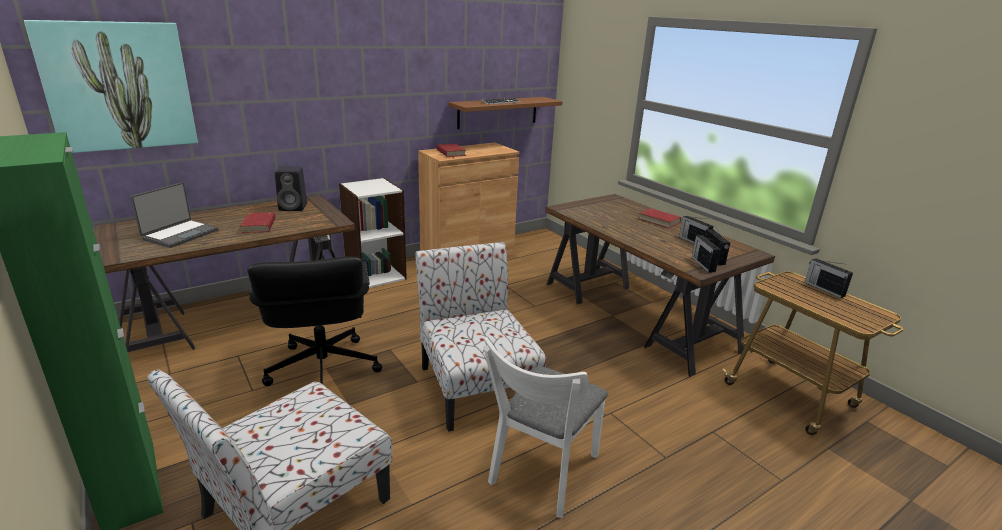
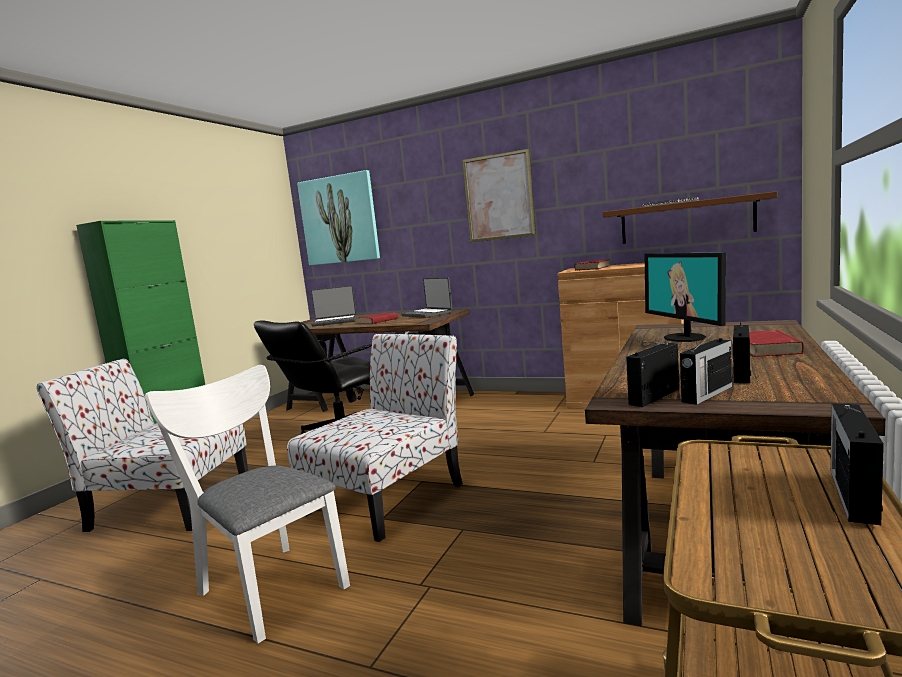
camera: 60 degrees right, 15 degrees down
(294, 207) = (427, 314): black speaker -> laptop
(353, 78) = (498, 197): none -> picture
(375, 275) = (507, 399): white bookcase -> none
(541, 474) = (267, 585): white chair -> white chair turned 45 degrees clockwise
(605, 216) = (685, 337): none -> monitor

